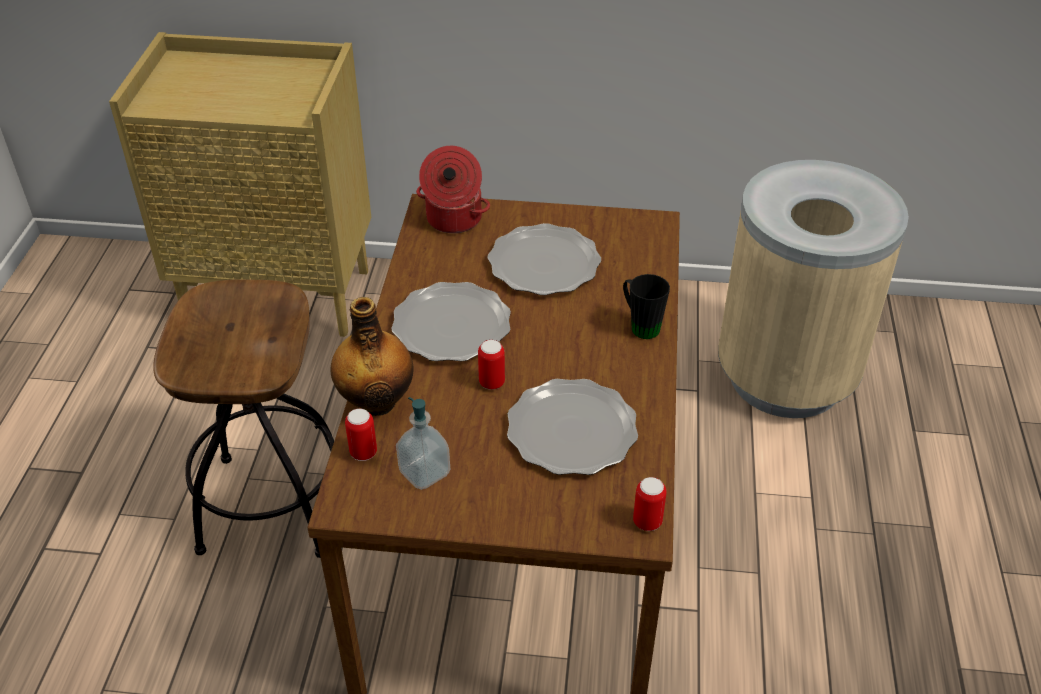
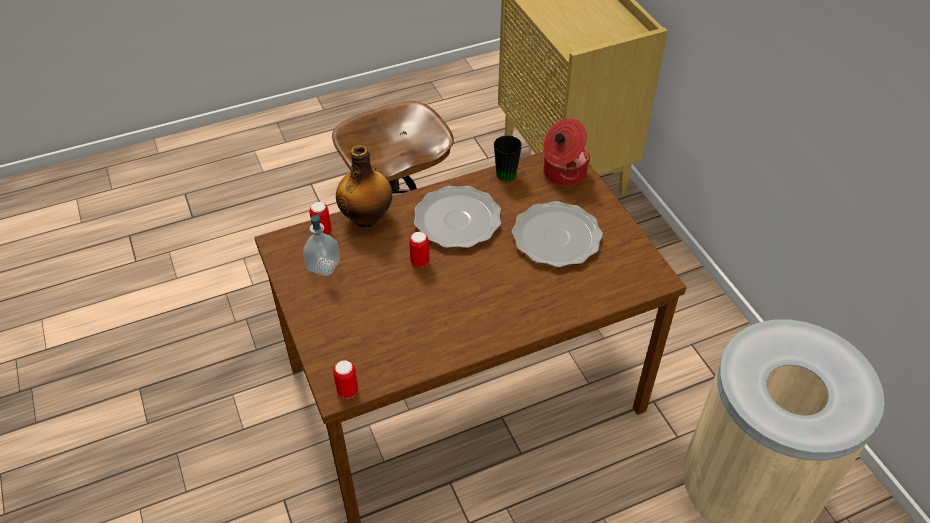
camera: 60 degrees right, 5 degrees up
(571, 430) = (404, 319): plate -> none
(640, 325) = (534, 314): black mug -> black mug (508, 171)

